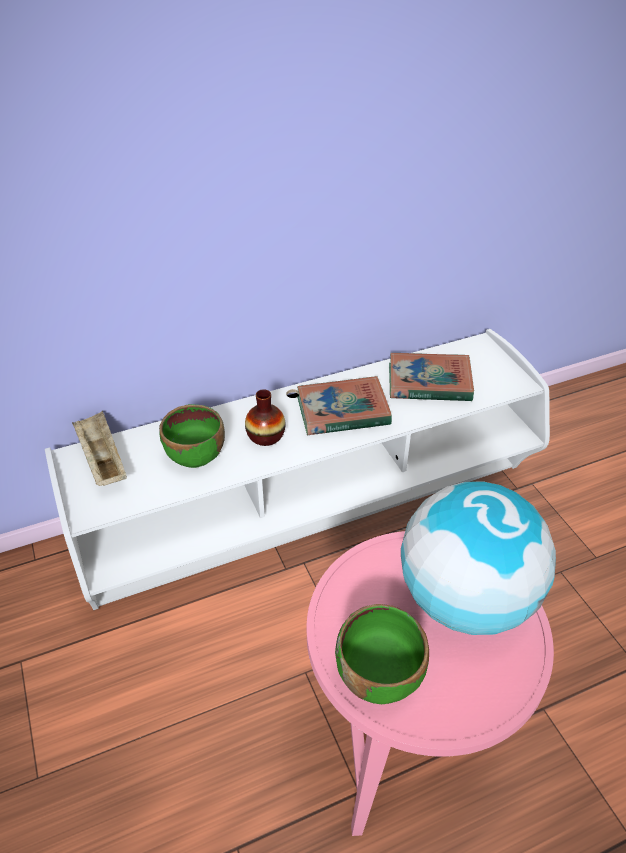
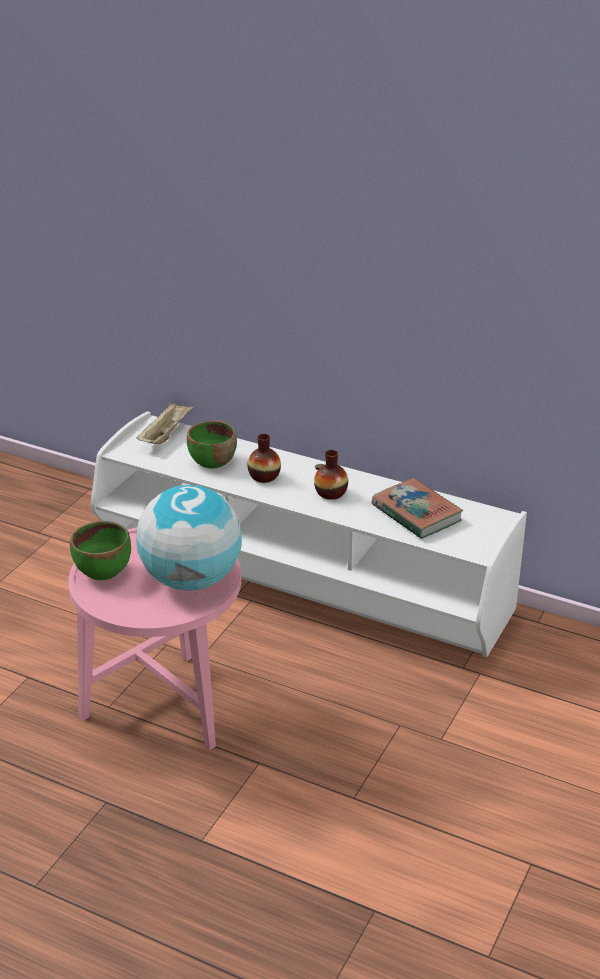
camera: 50 degrees right, 10 degrees down
(343, 411) = (331, 493): book -> vase

